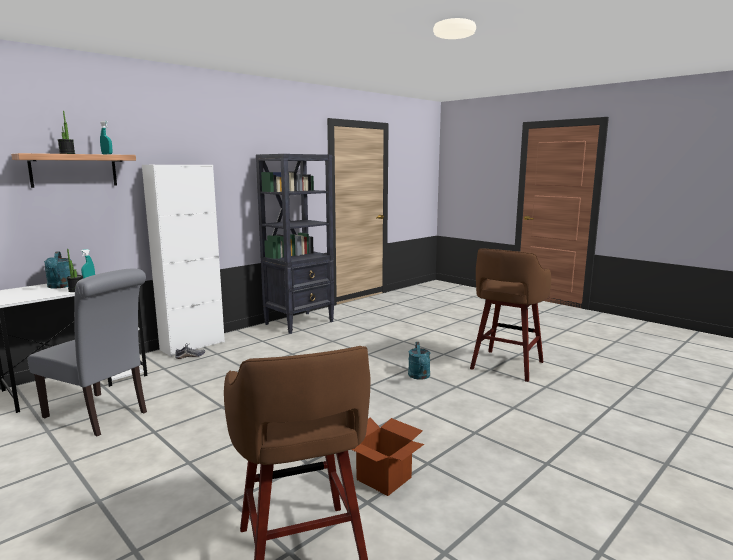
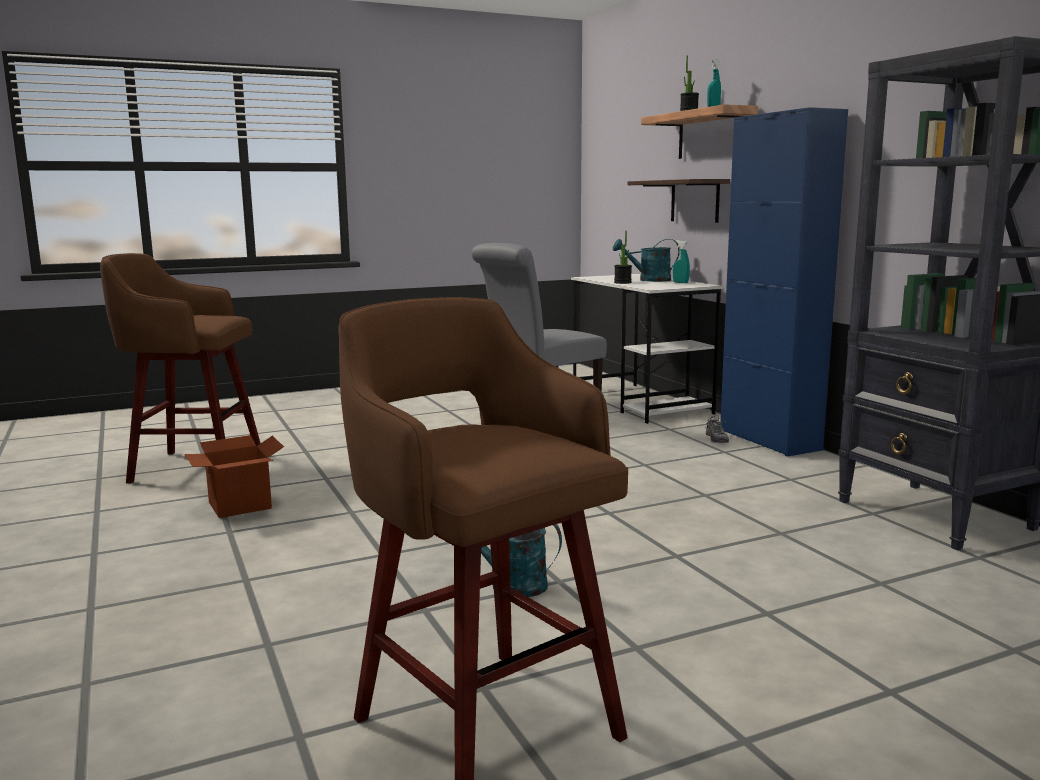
camera: 110 degrees right, 0 degrees up
(61, 220) = (695, 201): none -> shelf
(192, 346) = (769, 440): white cabinet -> blue cabinet

